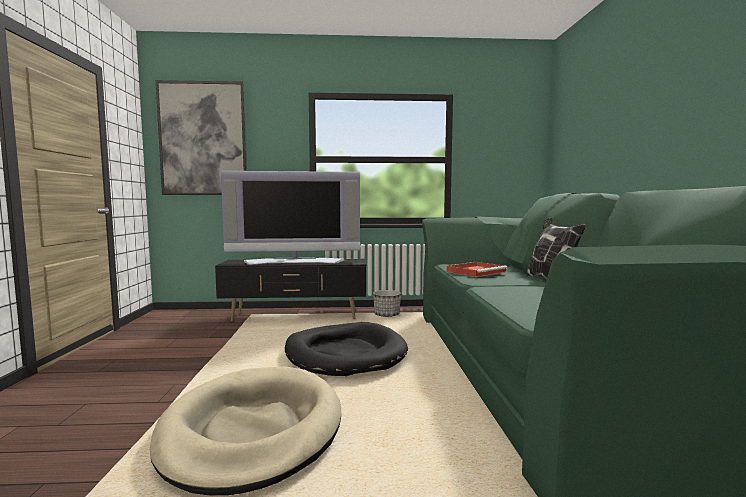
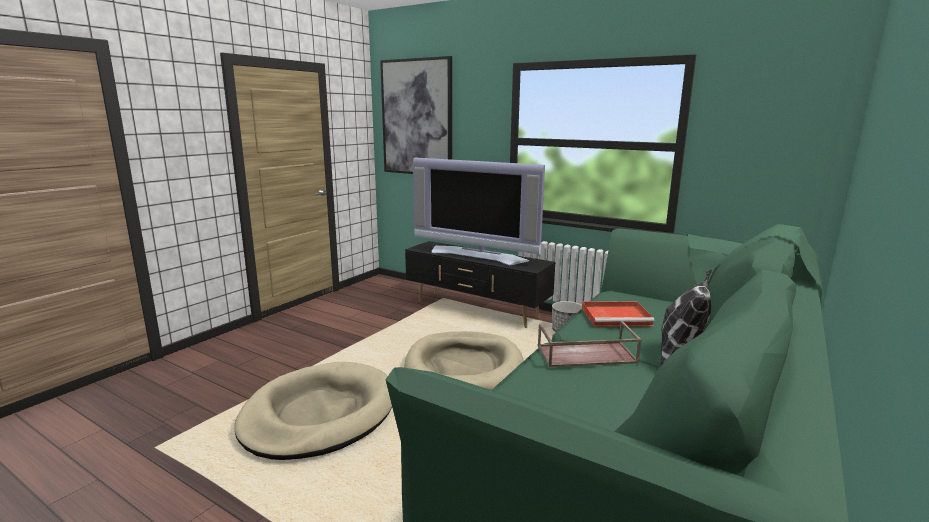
camera: 35 degrees right, 10 degrees up
(345, 354) = (464, 367): black dog bed -> beige dog bed
(509, 288) = (585, 355): none -> brown tray

